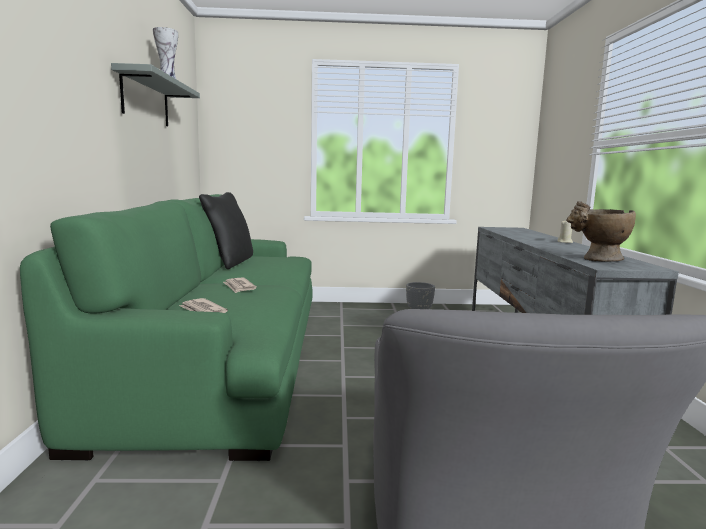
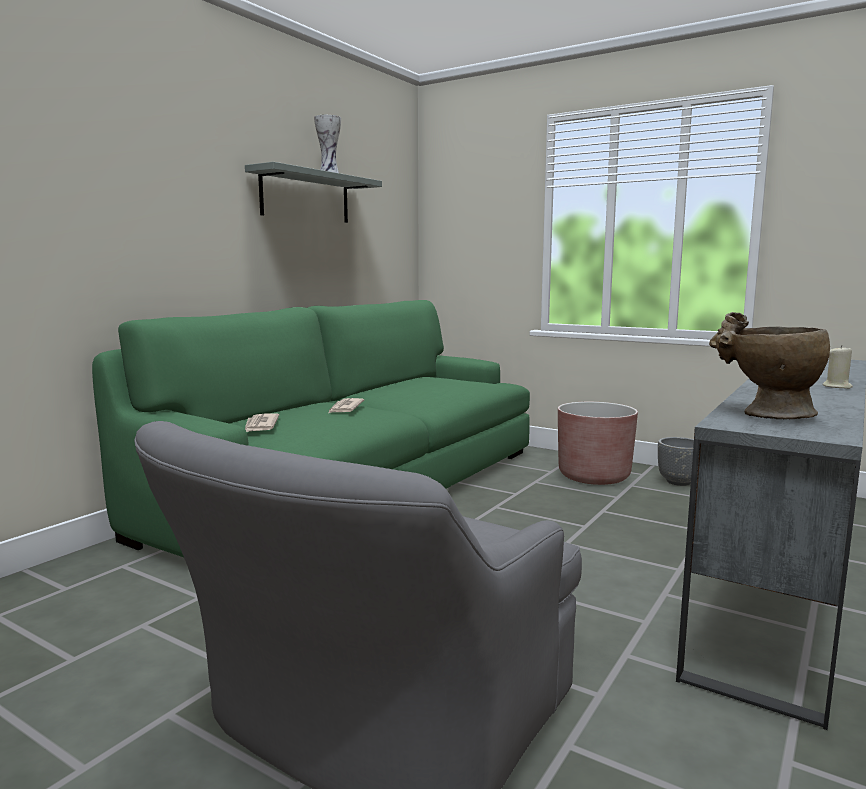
camera: 35 degrees right, 0 degrees up
(229, 262) = (399, 382): black pillow -> none
(370, 315) = (594, 476): none -> brown planter

